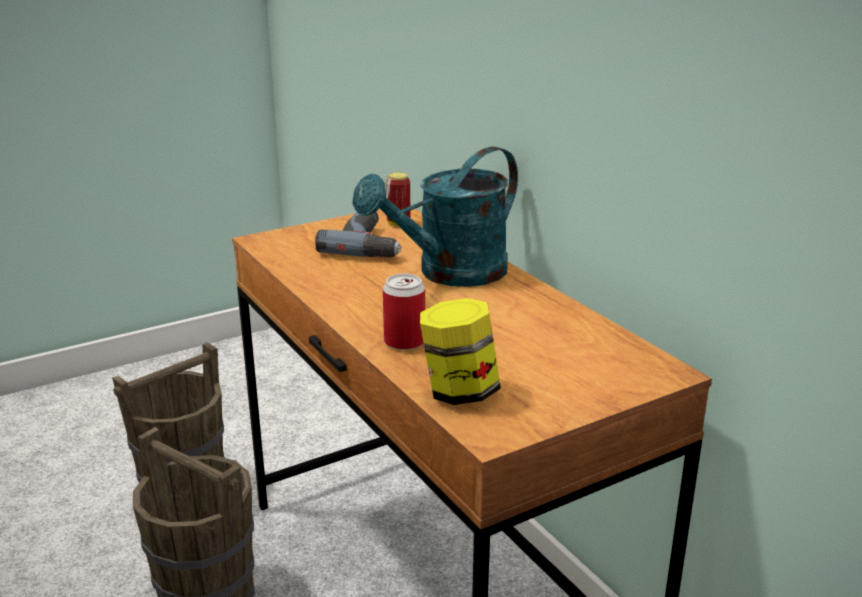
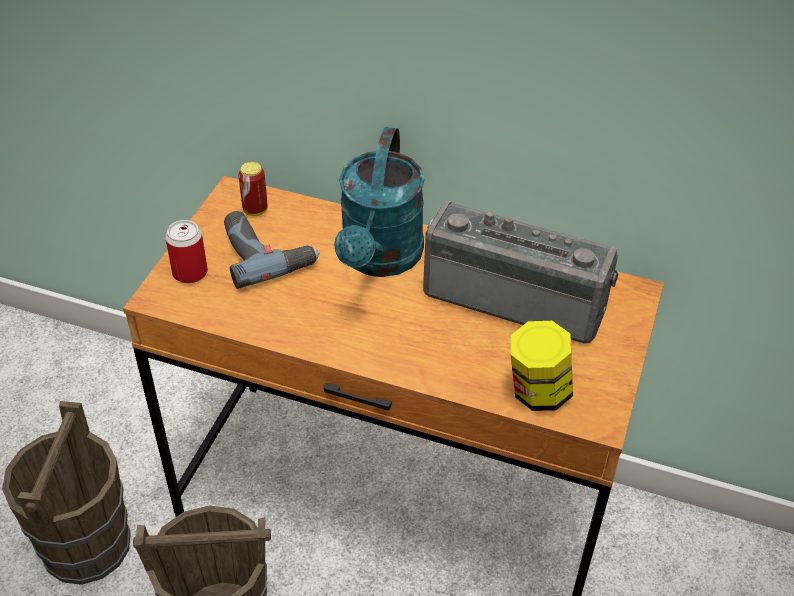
camera: 40 degrees left, 20 degrees up
(404, 342) = (440, 362): can -> can (190, 272)
(536, 332) = (516, 297): none -> radio

